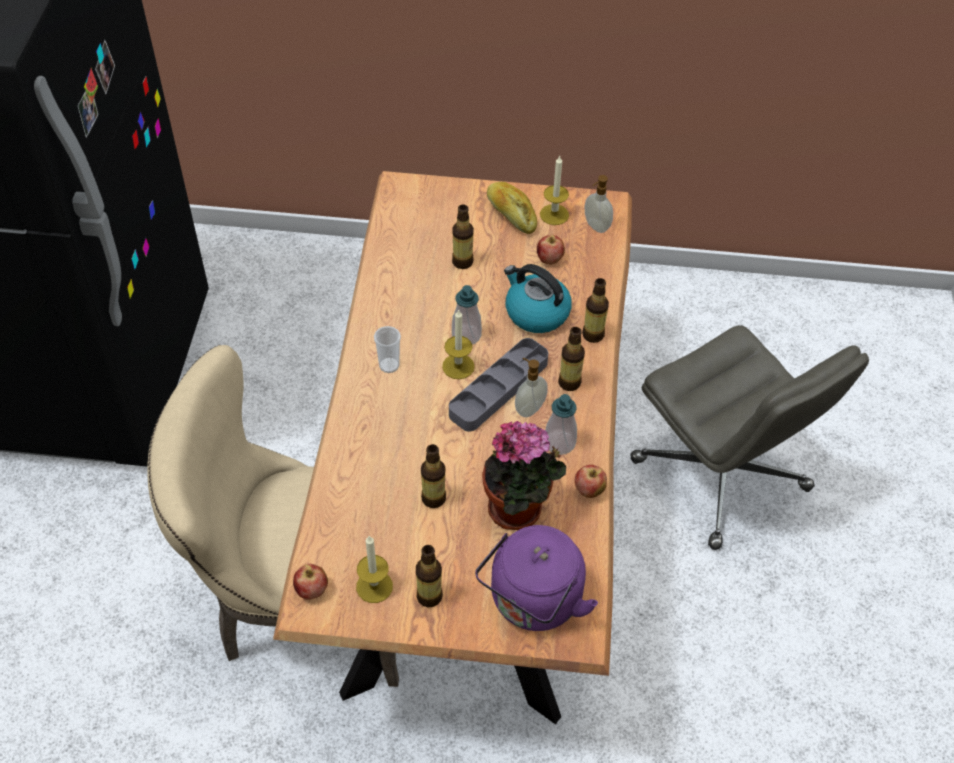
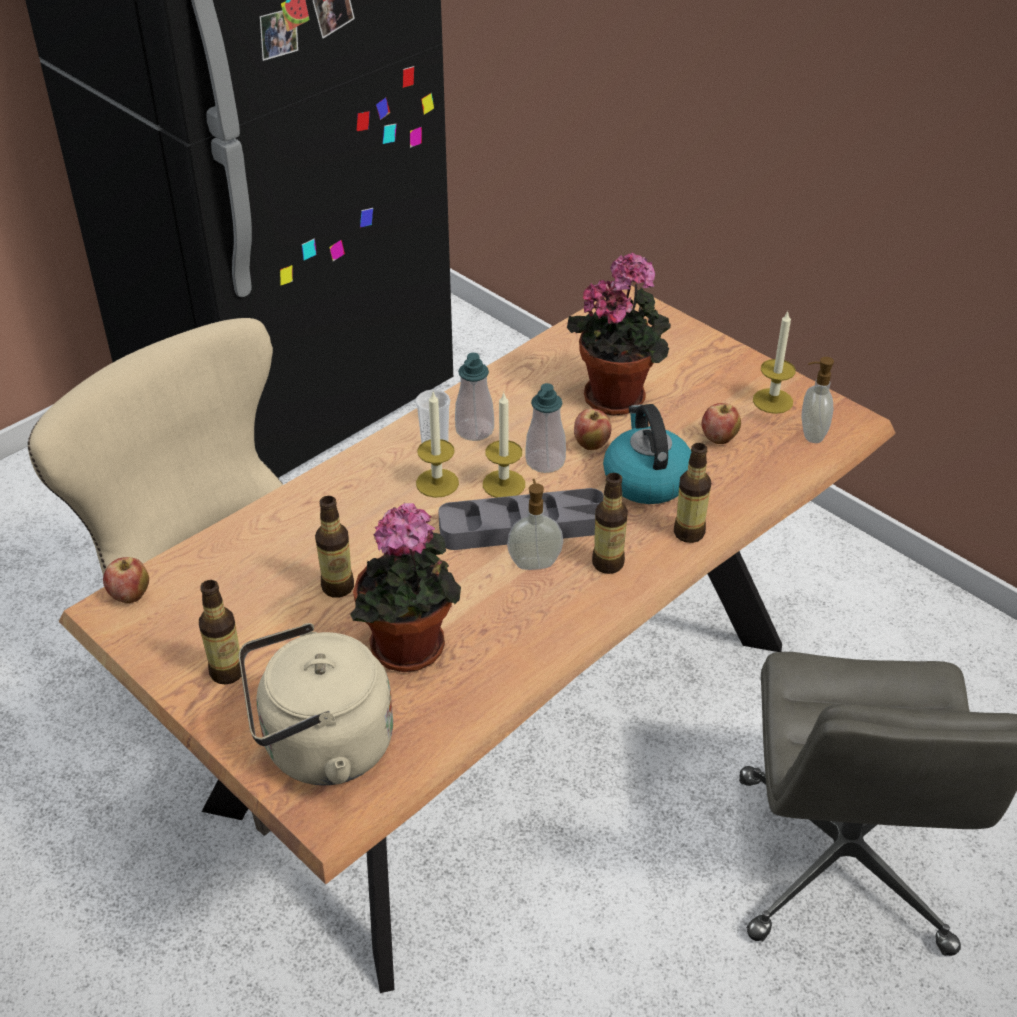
camera: 40 degrees right, 10 degrees down
(374, 586) = (188, 629): candle -> candle (437, 483)
(462, 262) = (618, 395): bottle -> potted plant
(511, 214) = (723, 378): bread -> none
(533, 602) = (320, 748): purple kettle -> beige kettle
(559, 443) = (530, 613): soap dispenser -> soap dispenser (474, 430)
(589, 490) = (508, 679): apple -> apple (591, 444)

